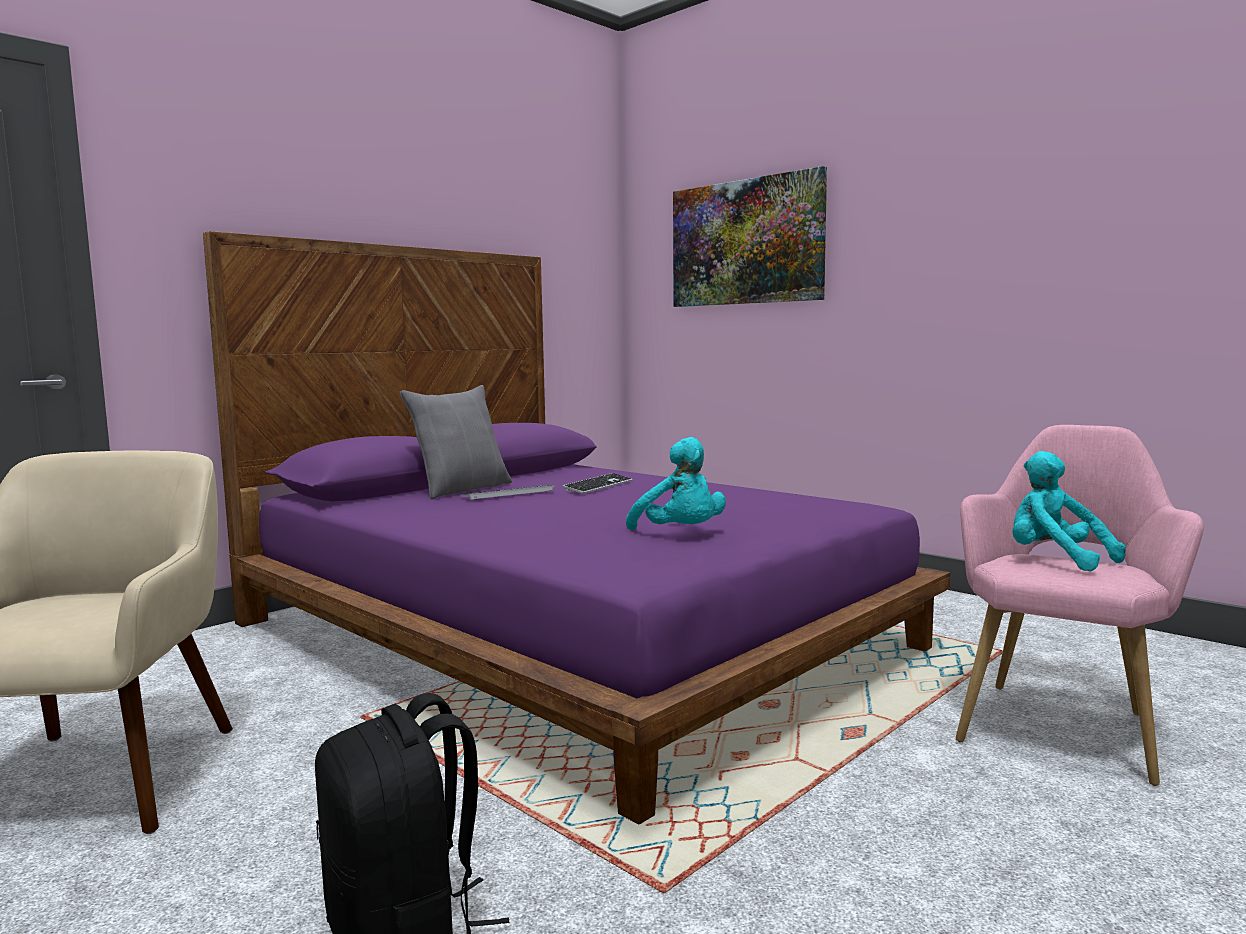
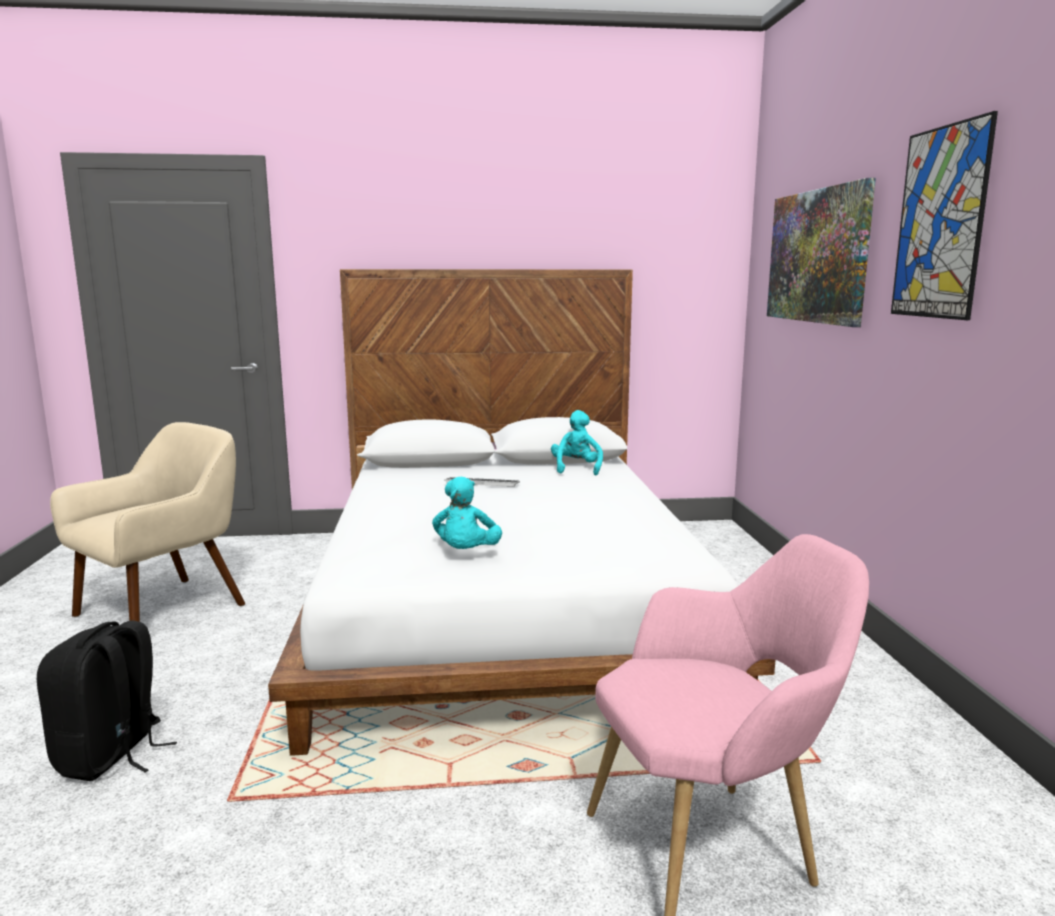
camera: 40 degrees right, 5 degrees up
(461, 489) = (472, 471): grey pillow -> none
(571, 635) = (506, 606): purple bed -> white bed
(598, 486) = (555, 489): keyboard -> none
(921, 201) = (940, 223): none -> picture
(1055, 559) = (701, 680): turquoise plush toy -> turquoise plush toy (576, 469)

